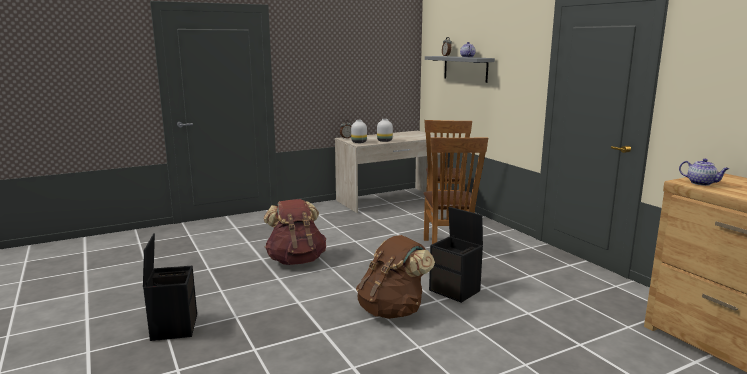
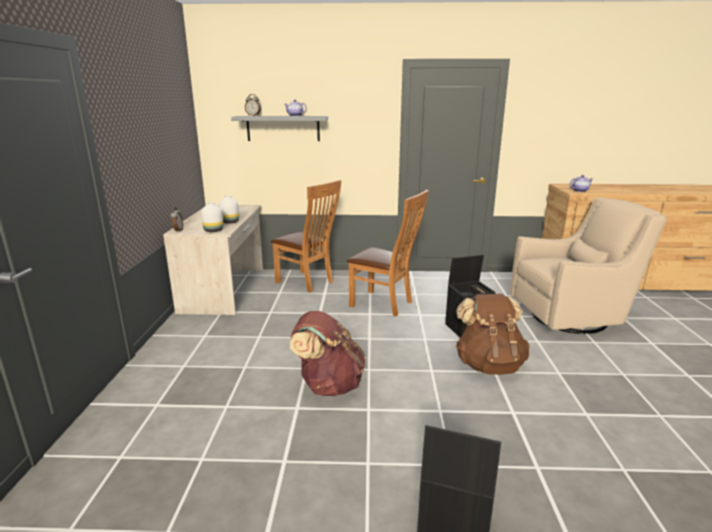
camera: 60 degrees left, 5 degrees up
(579, 344) = (572, 317): none -> beige armchair

